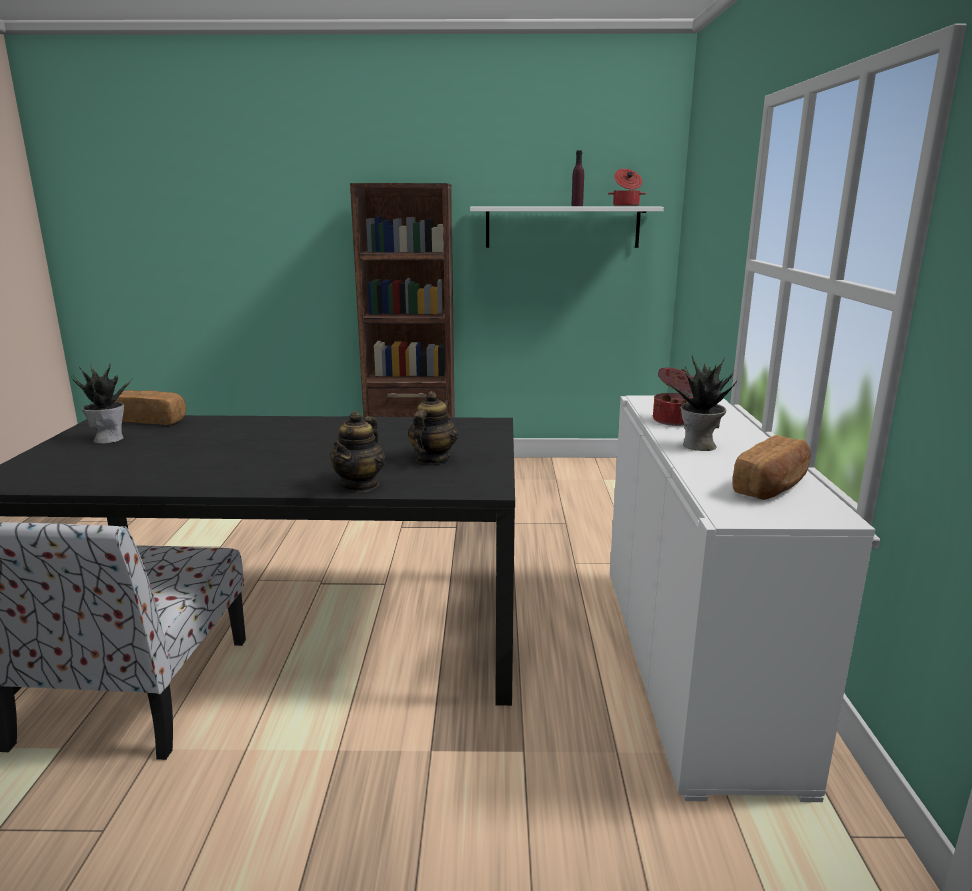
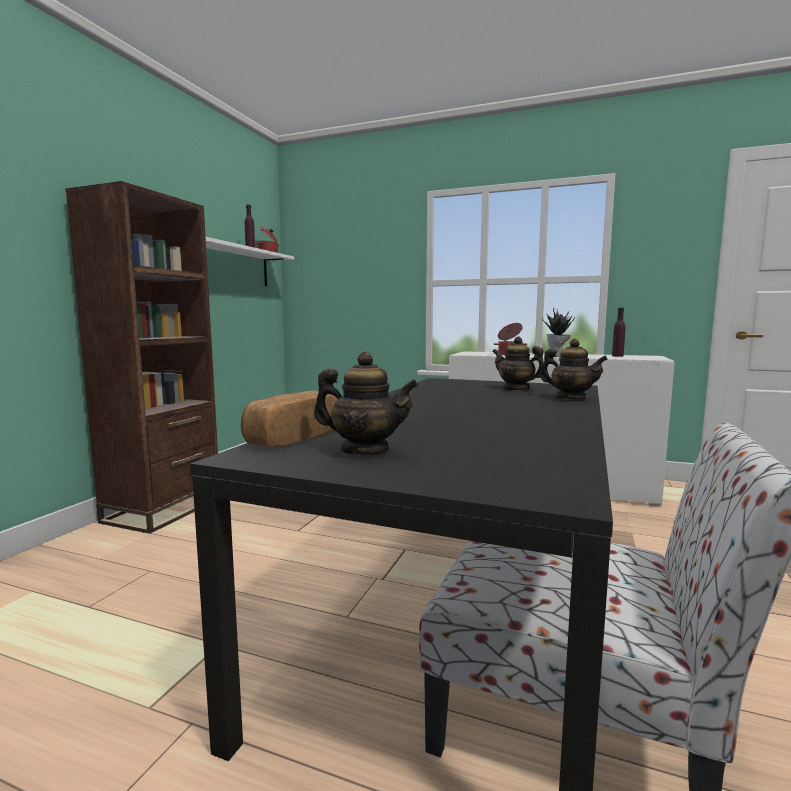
camera: 70 degrees left, 10 degrees down
(109, 438) = (365, 451): potted plant -> teapot
(772, 486) = (617, 356): bread -> purple bottle

